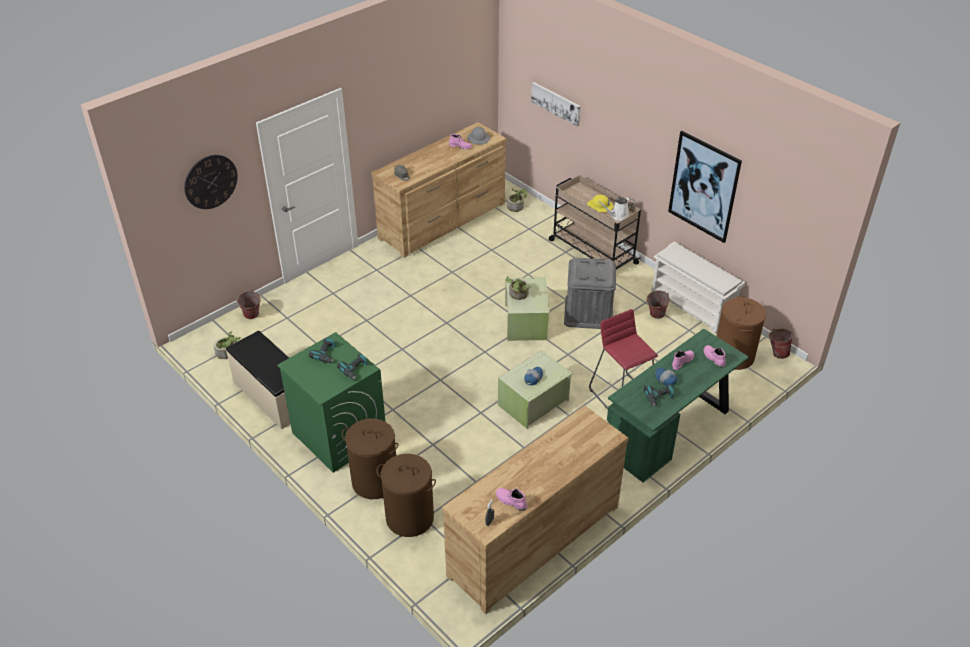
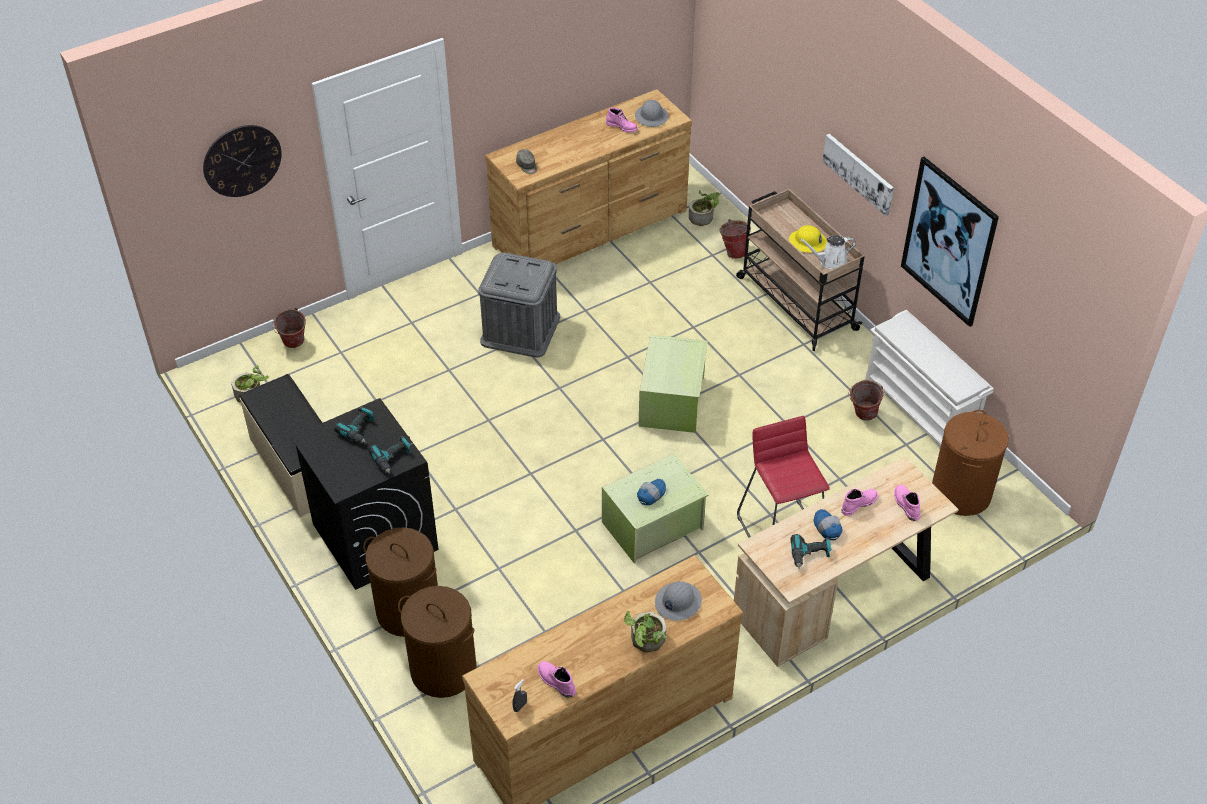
camera: 10 degrees right, 5 degrees up
(338, 435) = (374, 536): green washing machine -> black washing machine
(517, 295) = (660, 364): potted plant -> potted plant (645, 642)
(556, 103) = (766, 80): picture -> picture (859, 173)
(581, 437) = (677, 602): none -> grey hard hat
(588, 312) = (766, 397): grey storage box -> grey storage box (520, 329)
(670, 430) = (837, 595): green desk -> beige desk
(777, 352) = (1027, 497): bucket -> bucket (733, 251)

